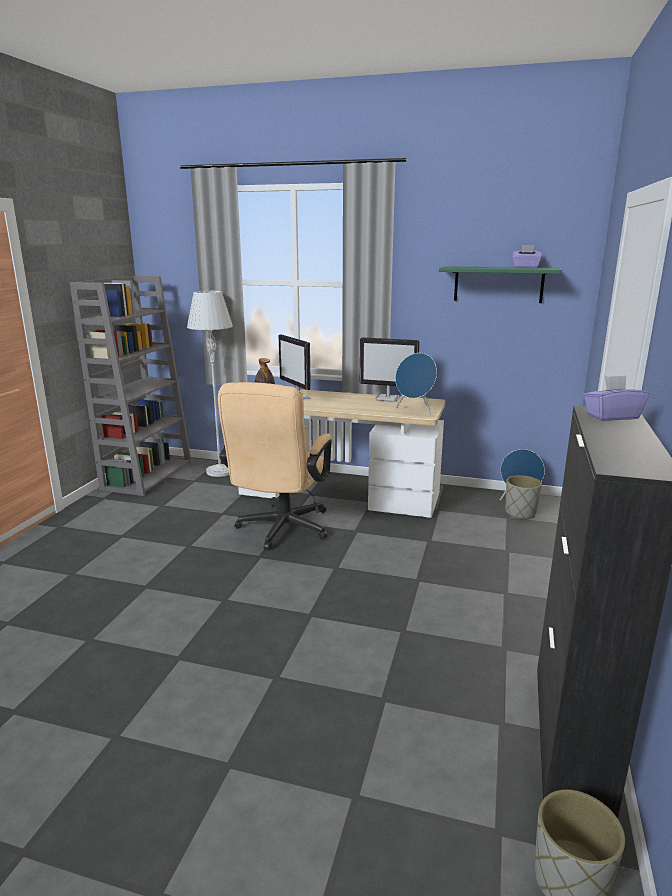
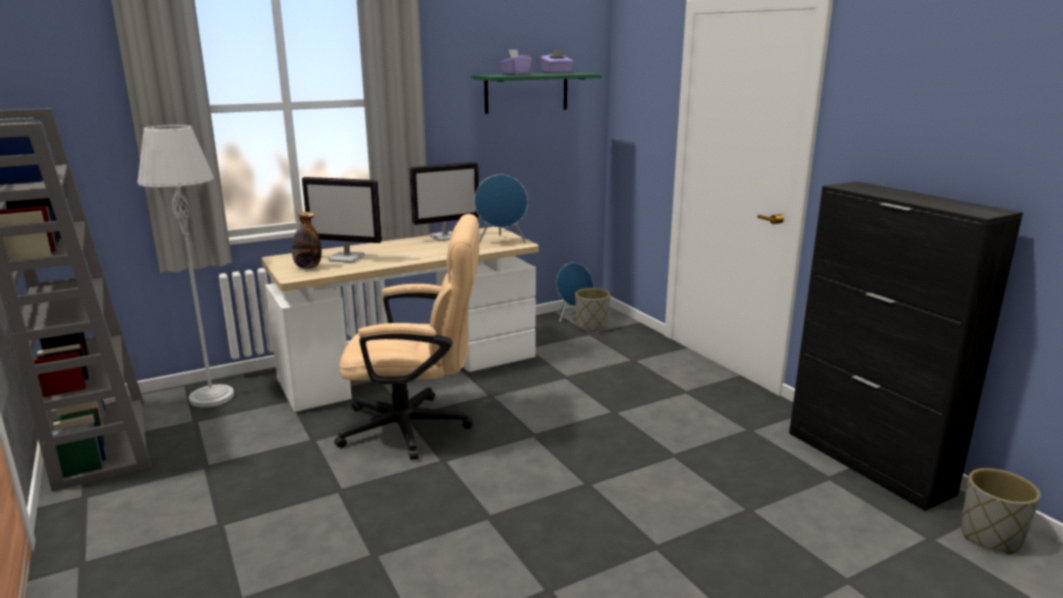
camera: 45 degrees left, 0 degrees up
(281, 531) = (417, 427): beige office chair -> beige office chair turned 60 degrees counterclockwise
(612, 416) = (866, 187): purple tissue box -> purple tissue box (515, 74)

